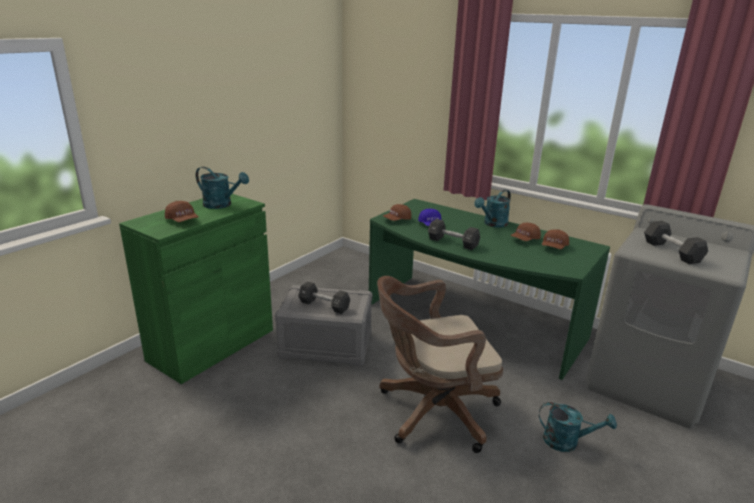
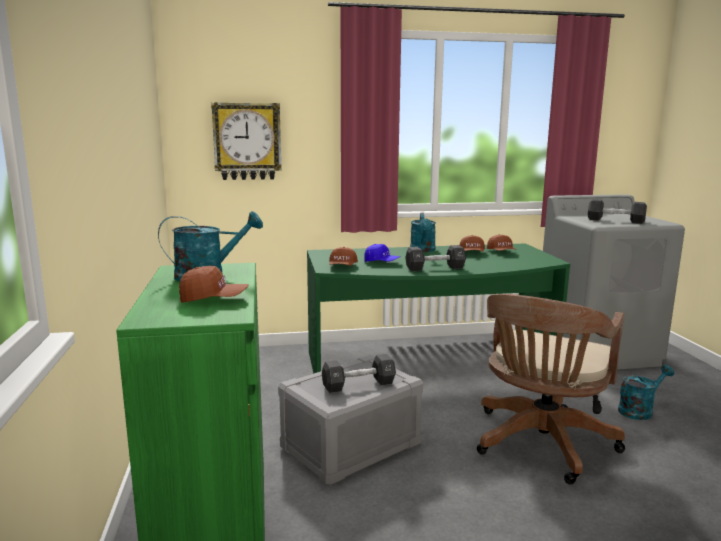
camera: 45 degrees left, 10 degrees down
(391, 104) = (247, 141): none -> wall clock

